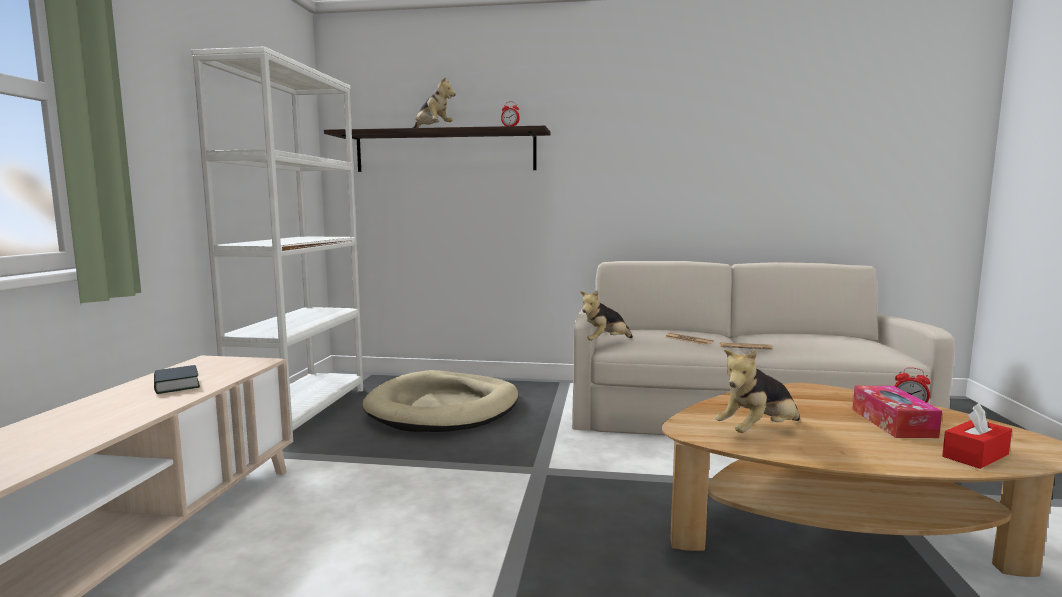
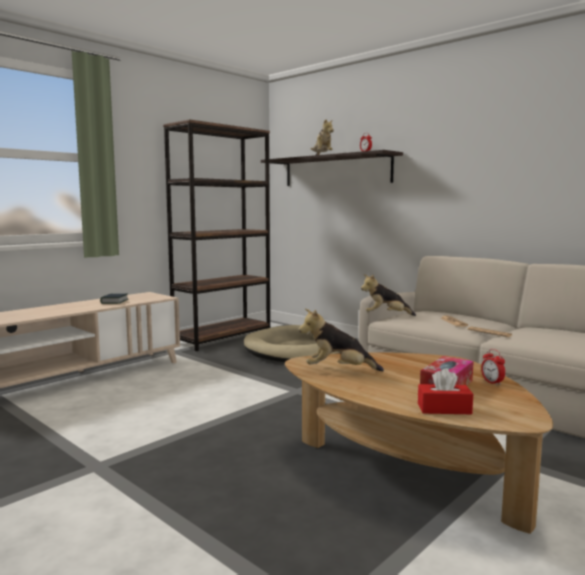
camera: 35 degrees right, 0 degrees up
(302, 411) = (223, 338): white bookcase -> brown bookcase

